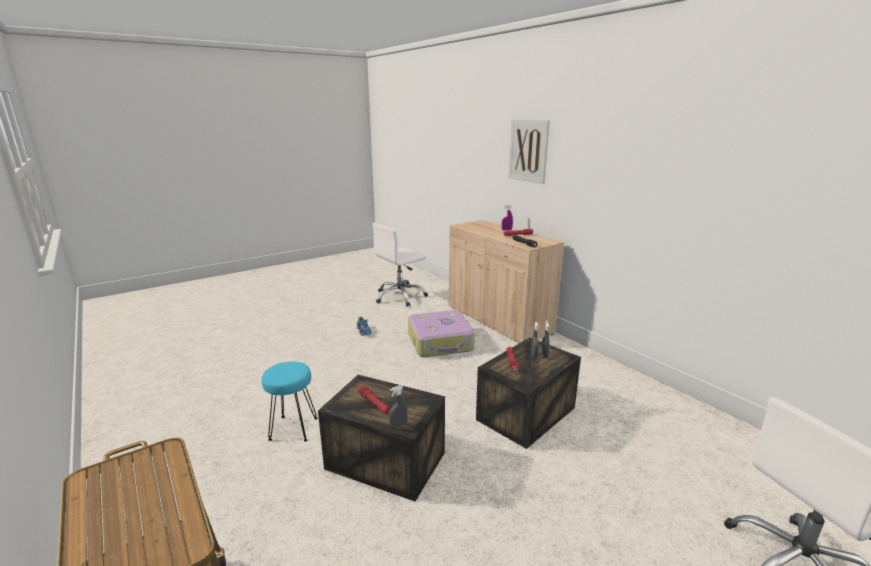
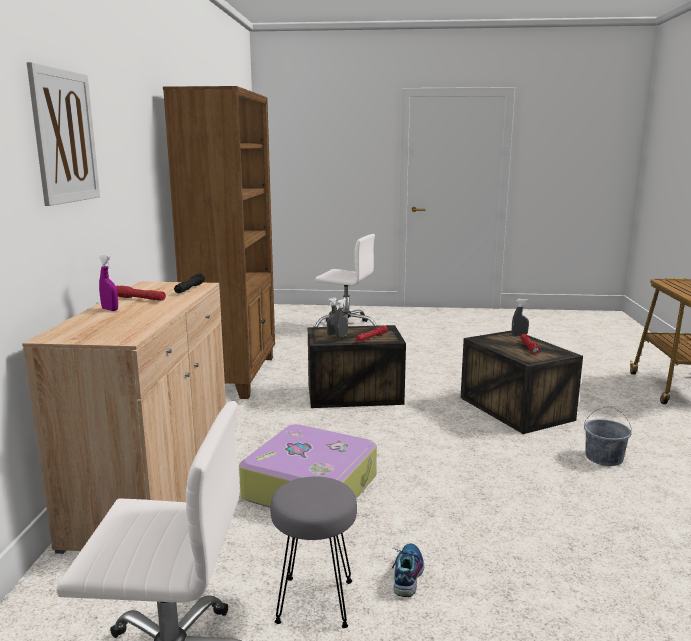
camera: 140 degrees left, 5 degrees down
(293, 428) = (604, 458): turquoise stool -> grey bucket
(385, 316) = (315, 602): none -> grey stool
(636, 391) = (235, 375): none -> brown bookcase

